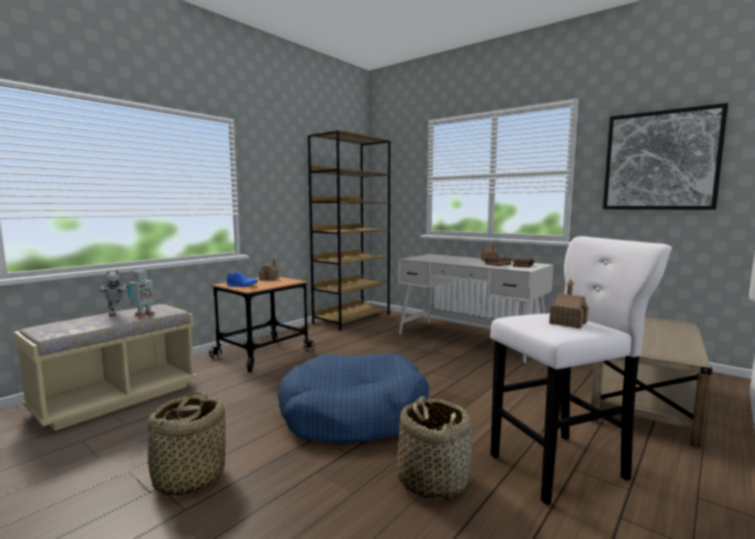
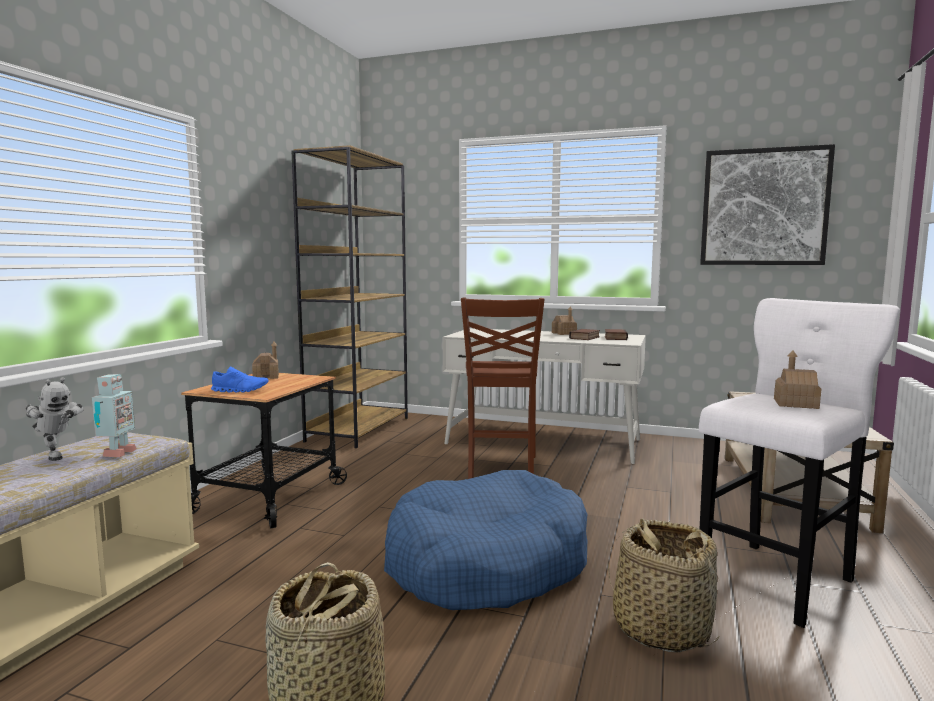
camera: 20 degrees left, 0 degrees up
(420, 355) = (500, 469): none -> brown chair

